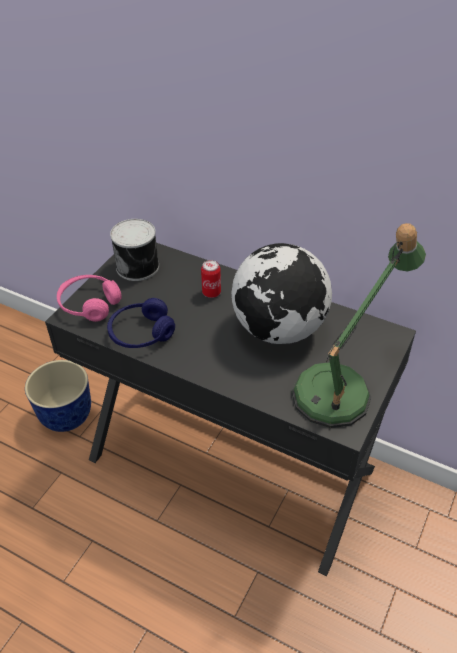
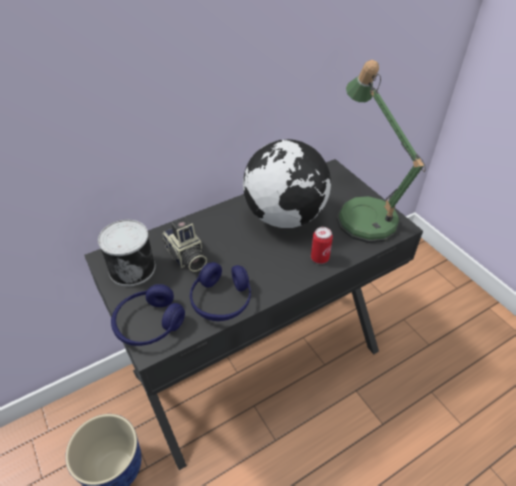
camera: 60 degrees left, 0 degrees up
(89, 304) = (149, 324): pink headphones -> blue headphones
(173, 290) = (186, 257): none -> camera
(211, 292) = (212, 236): can -> can (319, 258)

